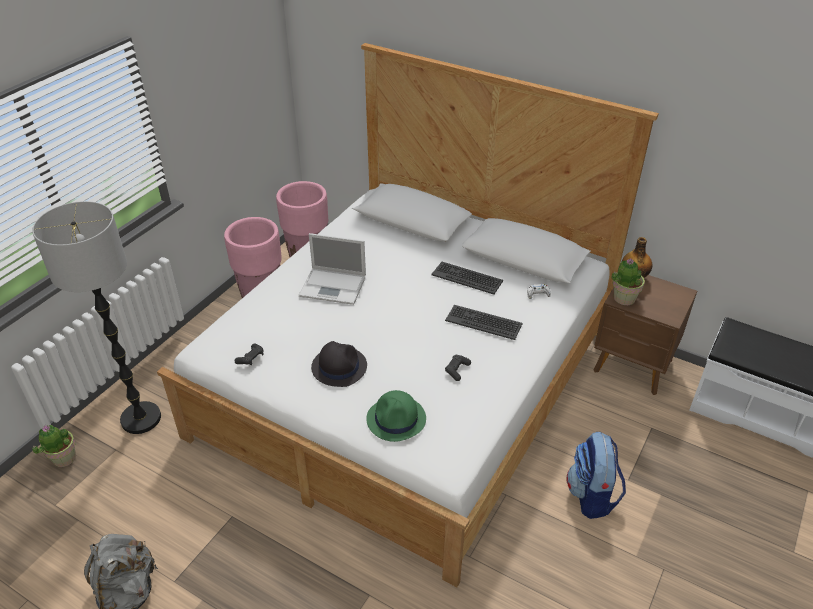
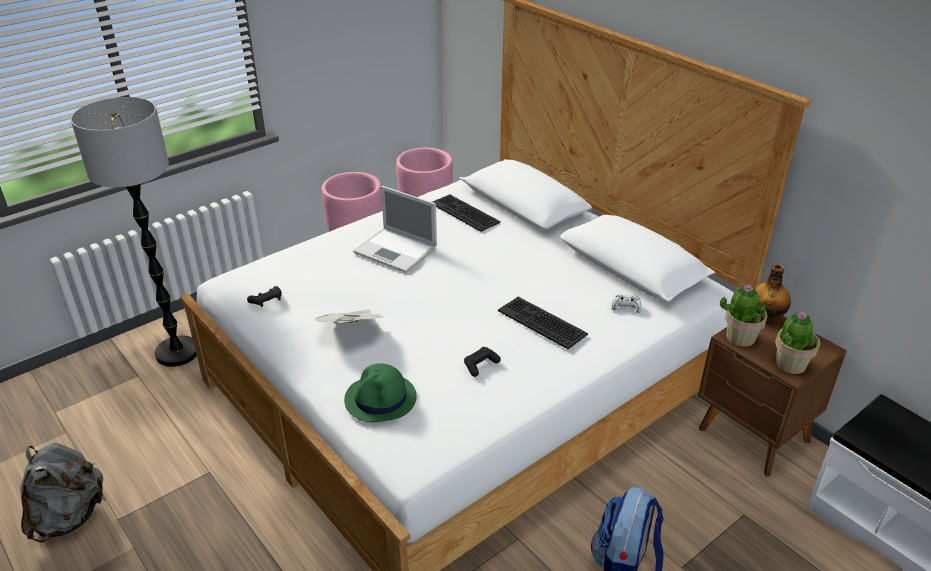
camera: 20 degrees right, 5 degrees down
(63, 458) = (87, 371): potted plant -> potted plant (790, 364)
(339, 366) = (352, 330): black hat -> newspaper
(467, 278) = (551, 273): keyboard -> keyboard (465, 213)

